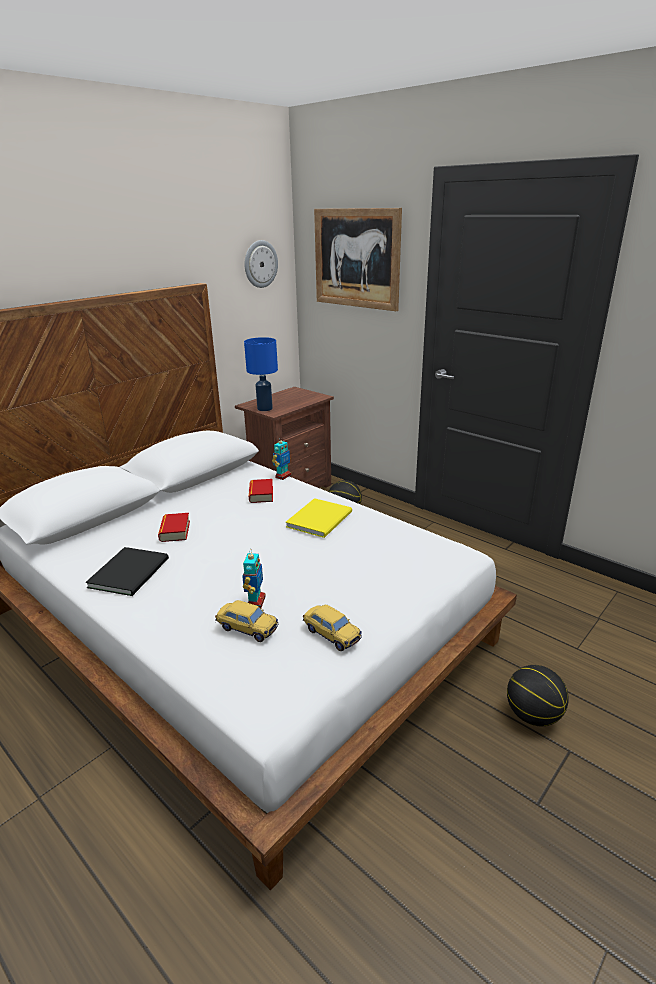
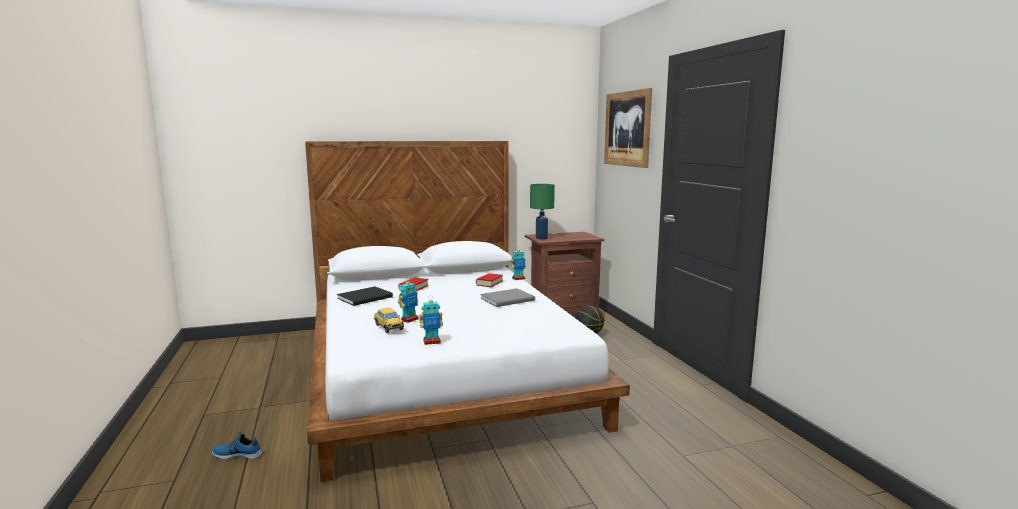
camera: 30 degrees right, 15 degrees down
(95, 909) = (238, 454): none -> shoe
(260, 264) = (562, 133): wall clock -> none
(264, 408) = (541, 238): blue table lamp -> green table lamp
(321, 519) = (509, 299): yellow book -> grey book
(331, 634) = (432, 342): toy car -> toy robot
(533, 715) = (589, 475): basketball -> none

